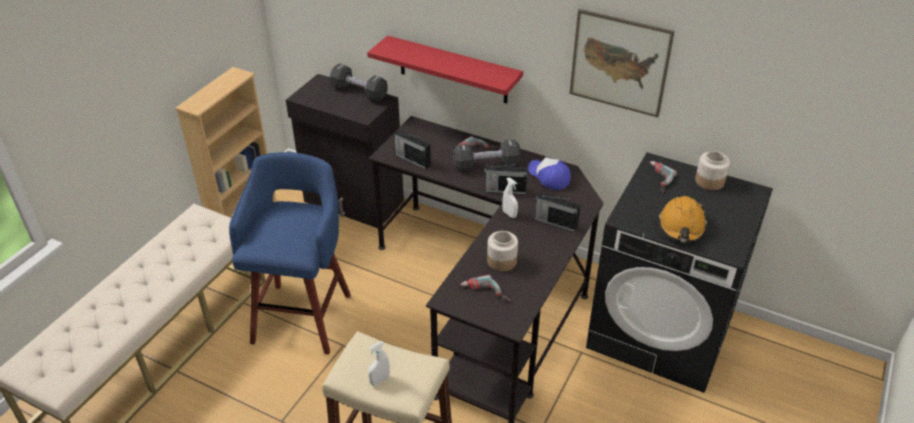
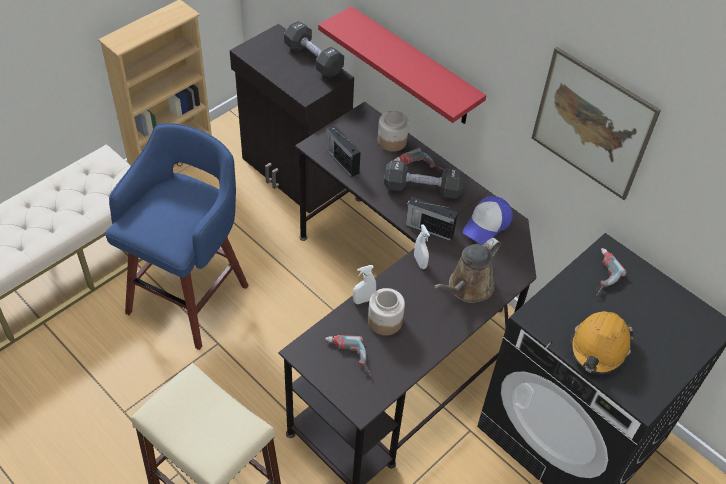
camera: 15 degrees right, 10 degrees up
(380, 380) = (191, 430): white spray bottle -> white spray bottle (363, 300)
(548, 176) = (487, 224): cap -> cap turned 120 degrees counterclockwise
(555, 222) = (467, 288): radio -> brown watering can
(709, 181) = (663, 294): jar -> jar (391, 141)

